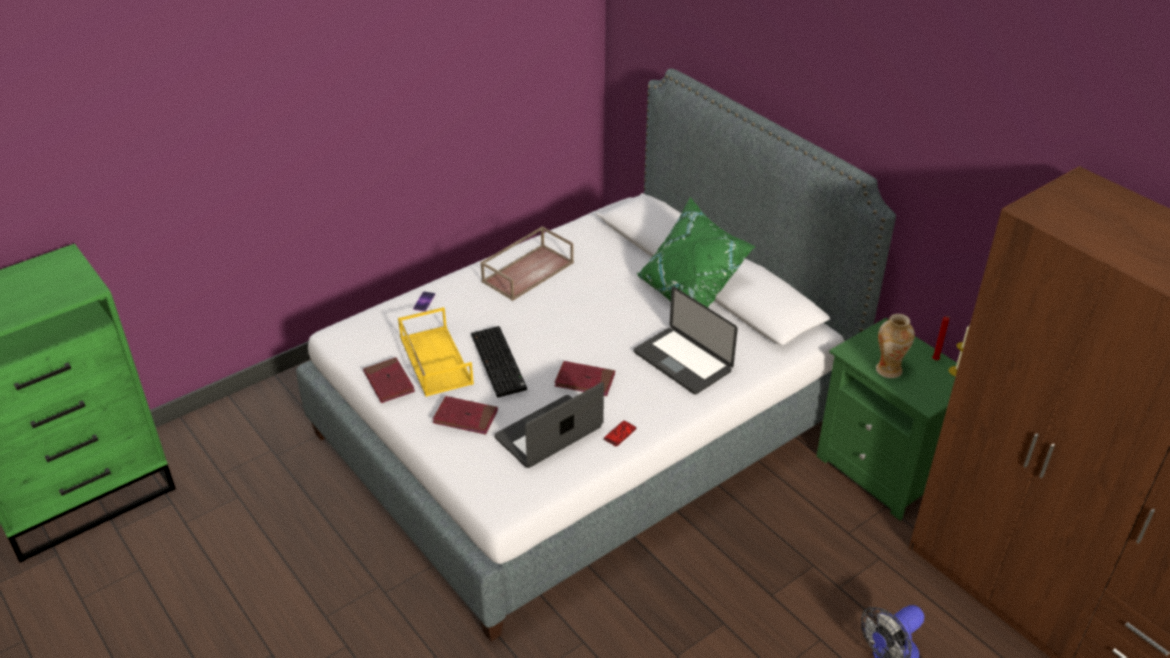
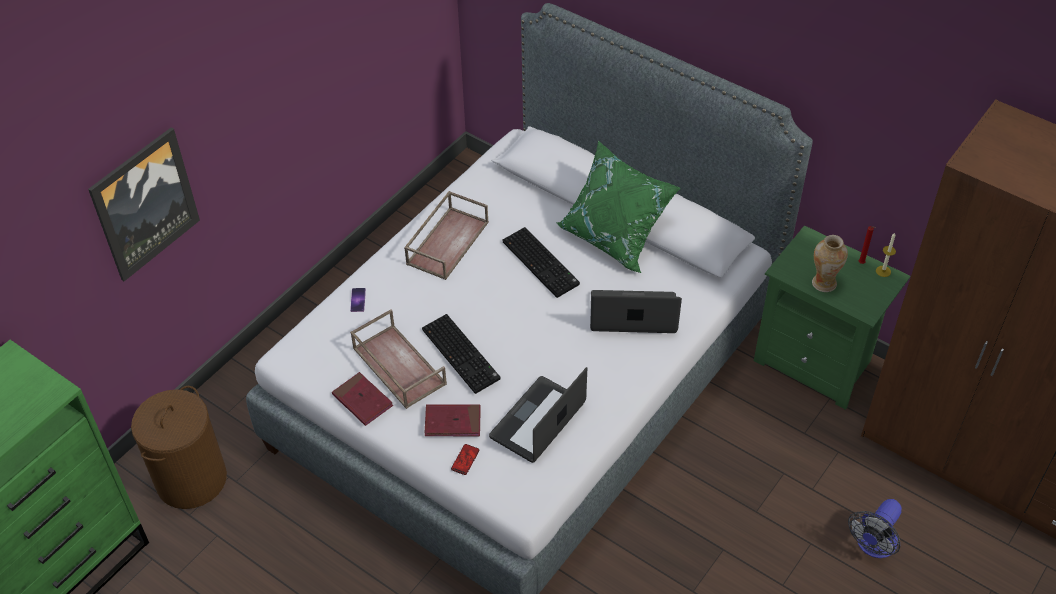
camera: 15 degrees left, 10 degrees up
(238, 159) = (144, 204): none -> picture
(238, 445) = (191, 479): none -> brown laundry basket
(434, 360) = (397, 366): yellow tray -> brown tray
(585, 381) = (550, 356): red book -> none
(610, 304) = (542, 263): none -> keyboard
(620, 434) = (603, 406): phone -> phone (465, 460)
(682, 362) = (633, 314): laptop -> laptop turned 150 degrees clockwise

